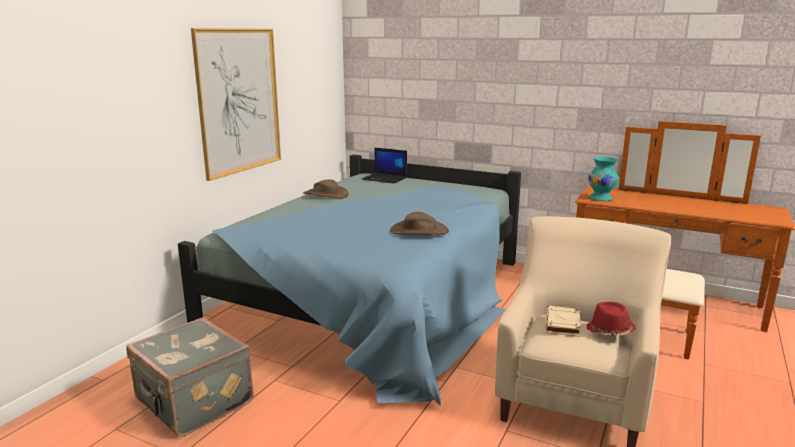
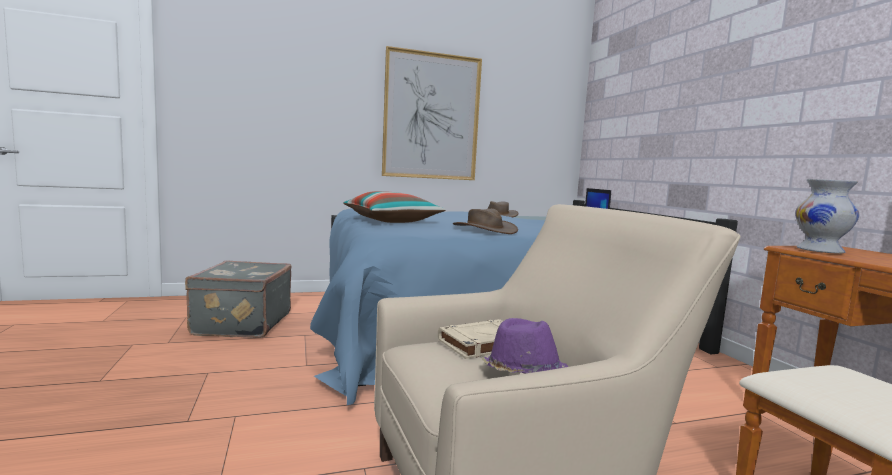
camera: 45 degrees right, 10 degrees down
(336, 244) = (391, 221): none -> pillow
(601, 198) = (821, 251): turquoise vase -> white vase
(609, 331) = (523, 373): red hat -> purple hat

